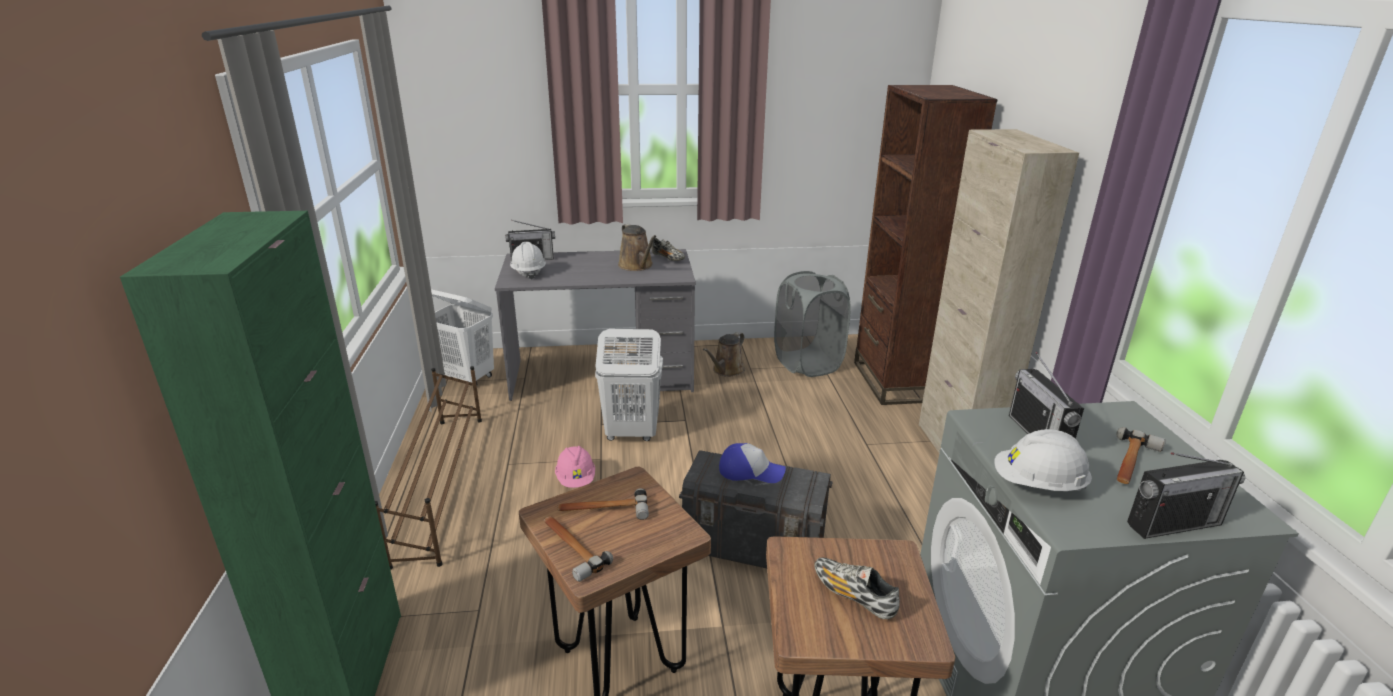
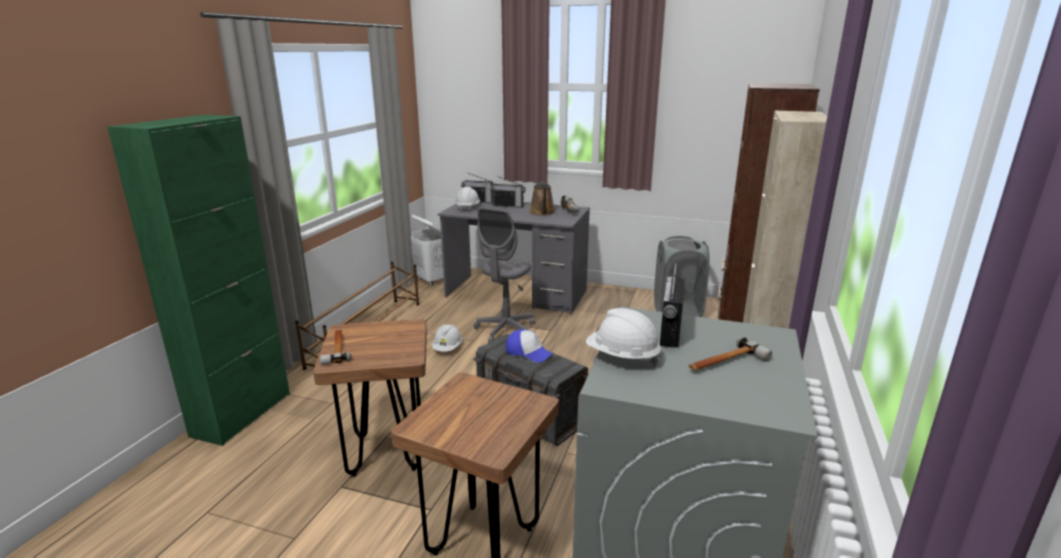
camera: 25 degrees right, 5 degrees down
(576, 479) = (447, 348): pink hard hat -> white hard hat
(603, 510) = (376, 335): hammer -> none
(631, 433) = (506, 330): white laundry basket -> grey office chair
(726, 370) = (608, 306): brown watering can -> none
(853, 595) = (476, 415): shoe -> none
(1173, 524) = (701, 402): radio -> radio (508, 206)

